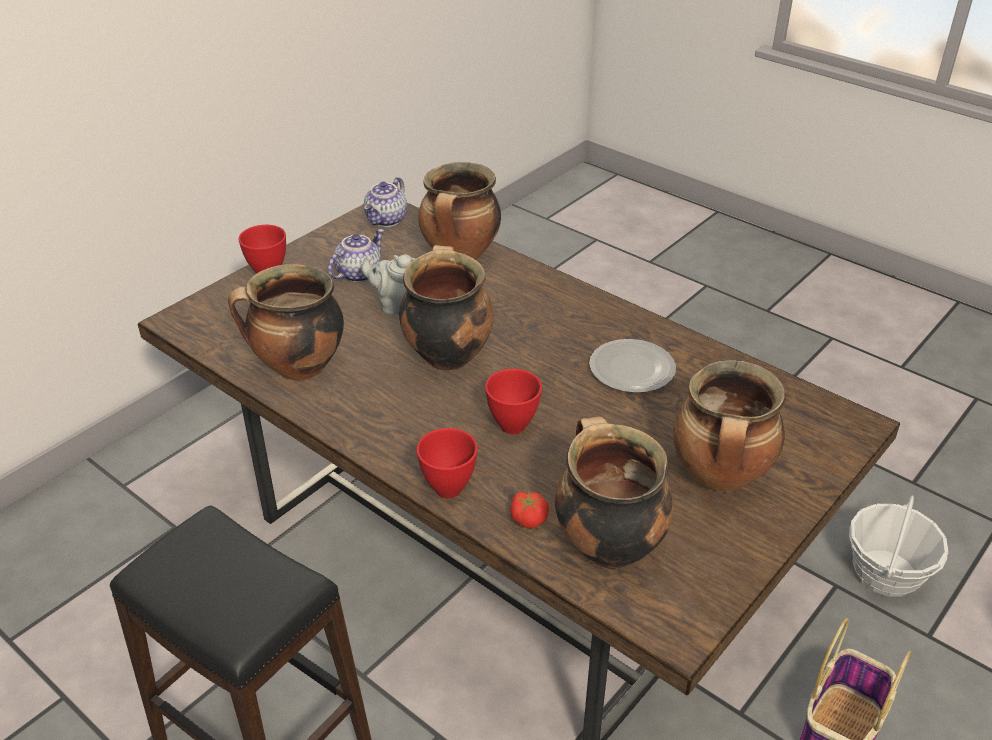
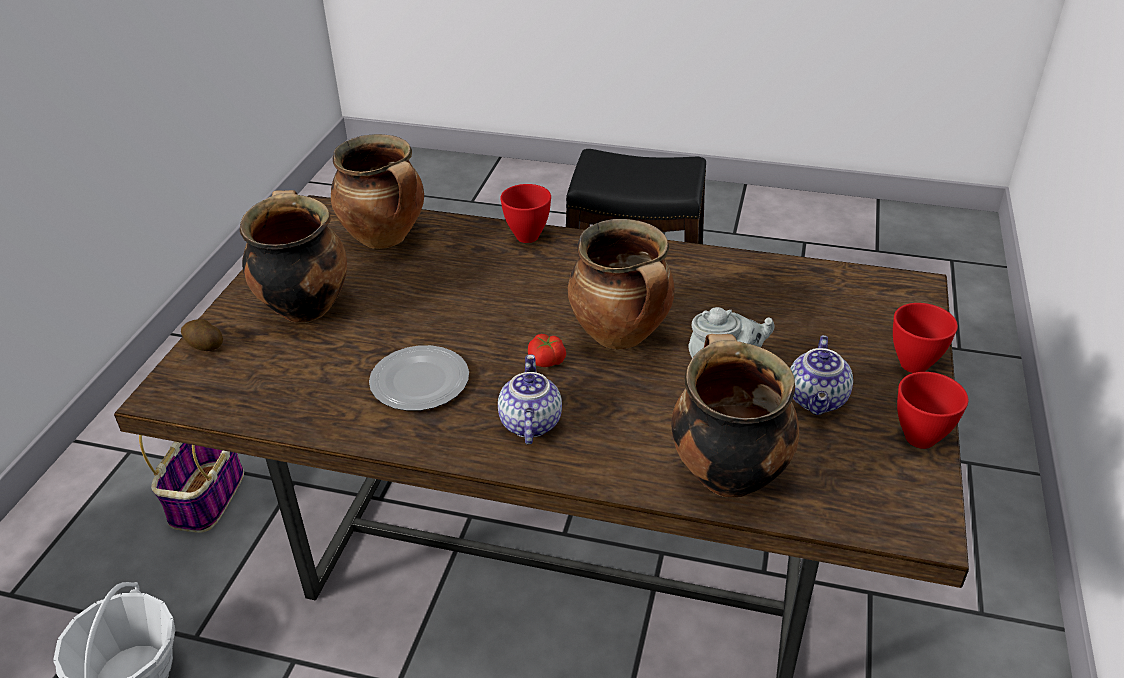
camera: 155 degrees right, 0 degrees up
(298, 368) = (744, 281): cooking pot -> none
(387, 220) = (890, 503): teapot -> teapot (529, 423)
(514, 426) = (506, 293): red bowl -> red bowl (918, 438)
(529, 518) = (453, 237): tomato -> tomato (546, 361)
(824, 463) = (204, 345): none -> potato

